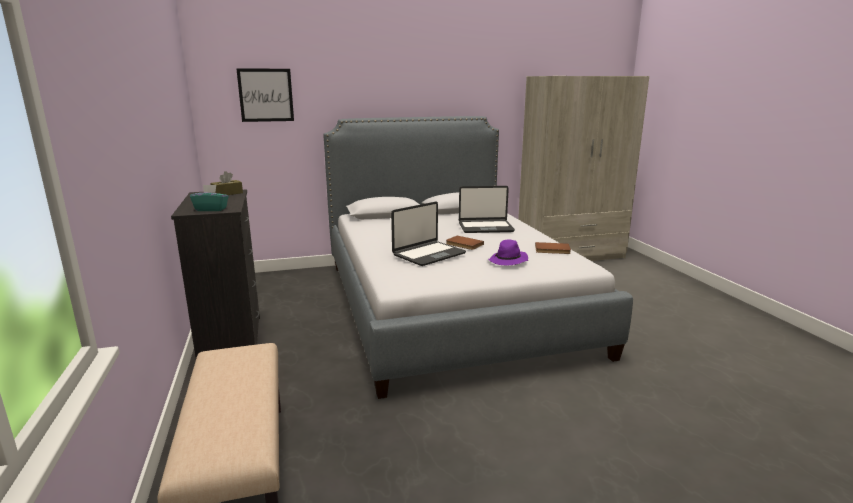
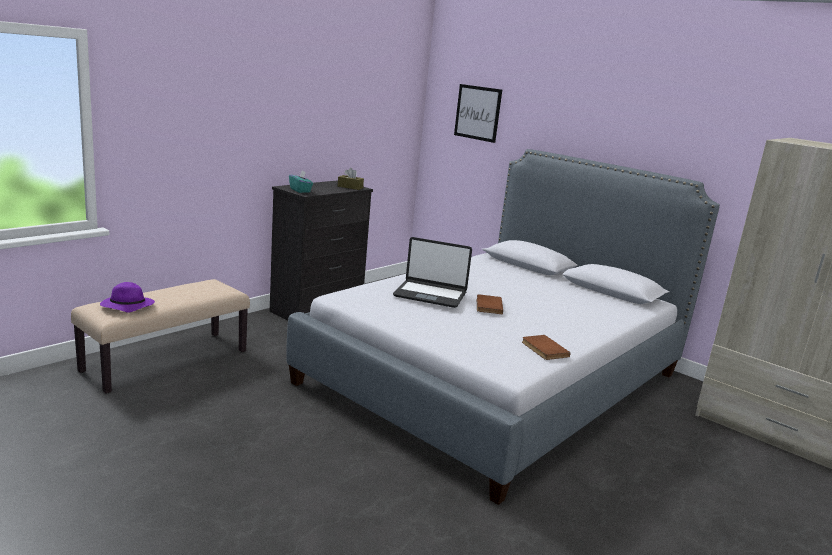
camera: 55 degrees right, 0 degrees up
(485, 227) = (566, 309): laptop -> none
(508, 261) = (469, 331): purple hat -> purple hat (126, 306)

